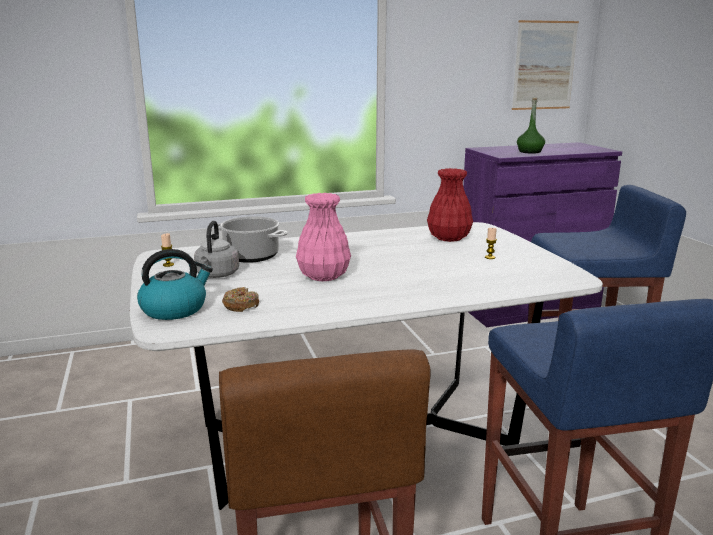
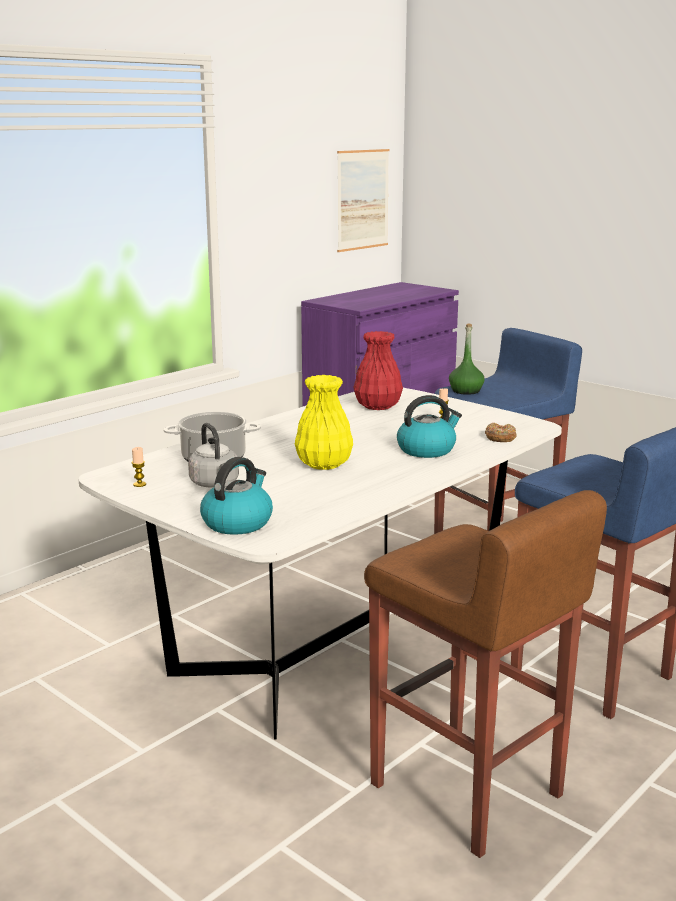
camera: 30 degrees left, 0 degrees up
(240, 305) = (295, 505): donut -> donut (500, 438)
(323, 276) = (323, 464): pink vase -> yellow vase
(431, 281) = (427, 450): none -> kettle
(530, 152) = (376, 300): green bottle -> green bottle (466, 391)

